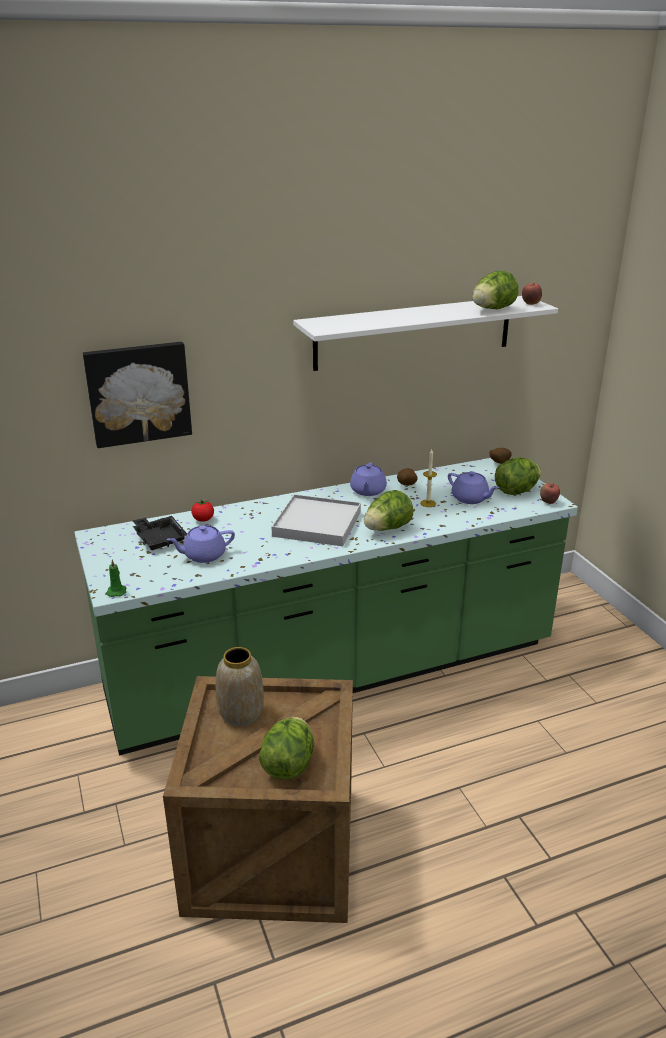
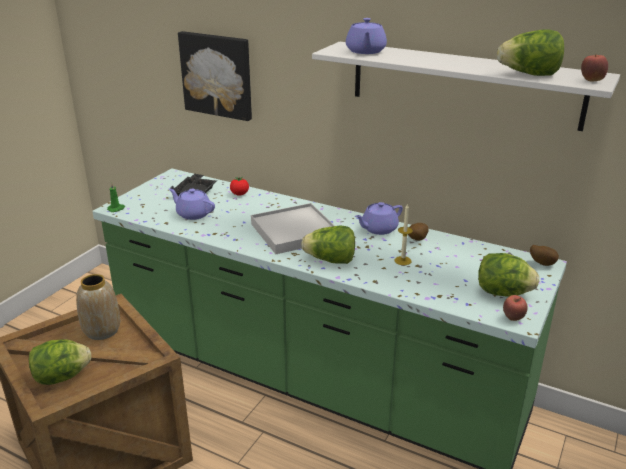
camera: 50 degrees right, 0 degrees up
(470, 499) = (446, 276): purple teapot -> purple teapot (365, 51)

